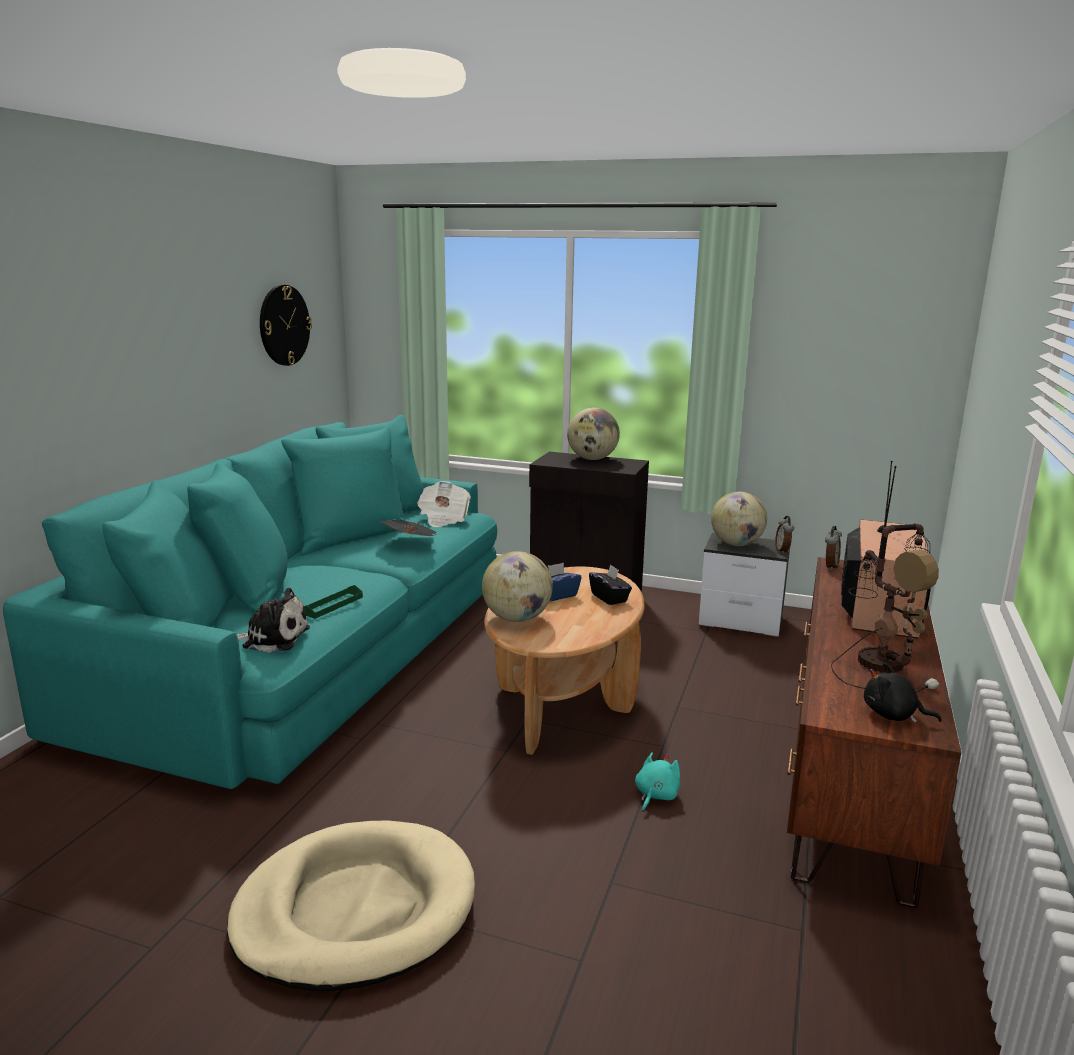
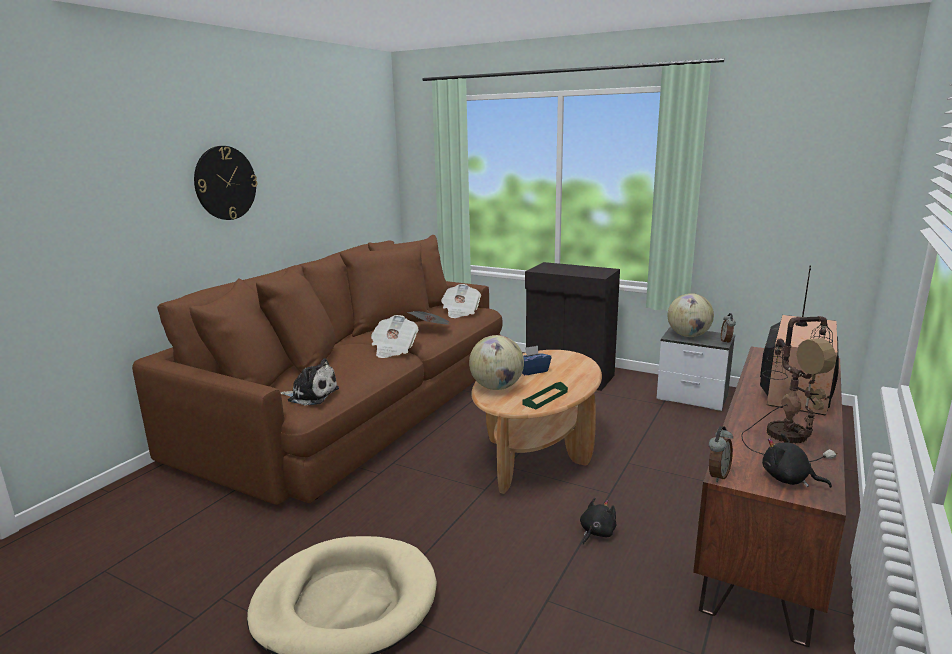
camera: 10 degrees right, 0 degrees up
(284, 325) = (349, 169): wall clock -> wall clock (225, 183)
(310, 651) = (357, 407): turquoise sofa -> brown sofa
(332, 605) = (360, 372): green tray -> green tray (545, 398)
(368, 572) = (393, 349): none -> newspaper
(592, 459) = (575, 267): globe -> none
(609, 598) = (573, 374): black tissue box -> none
(655, 795) = (596, 532): turquoise plush toy -> black plush toy
(830, 567) = (759, 354): alarm clock -> alarm clock (717, 475)

